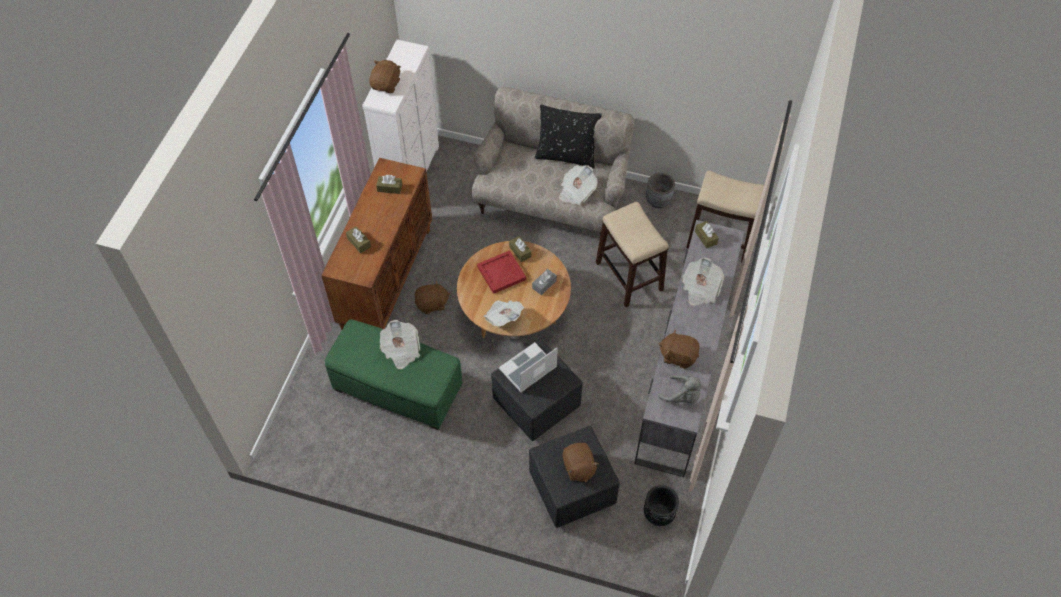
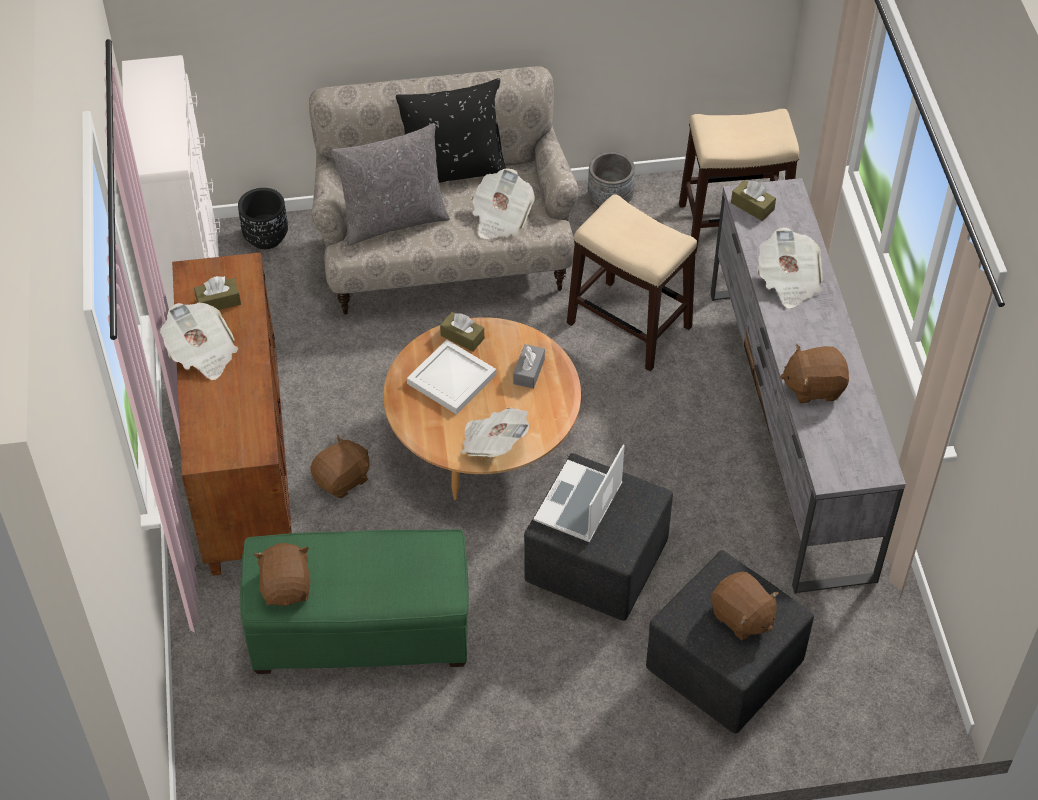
camera: 25 degrees left, 5 degrees down
(359, 242) = (216, 402): brown tissue box -> none
(386, 85) = (147, 134): brown plush toy -> brown plush toy (287, 587)
(401, 350) = (362, 552): newspaper -> newspaper (202, 353)
(501, 274) = (452, 380): red tray -> white tray
(519, 172) = (393, 220): none -> grey pillow
(659, 513) = (872, 650): black planter -> black planter (266, 237)
(682, 396) = (854, 441): grey plush toy -> none

